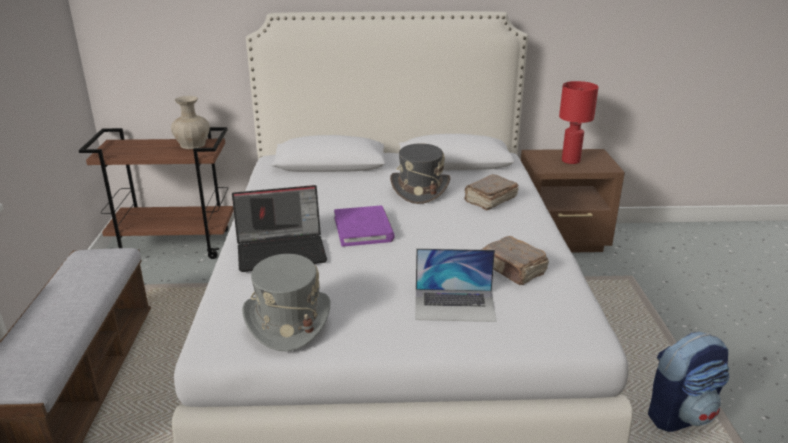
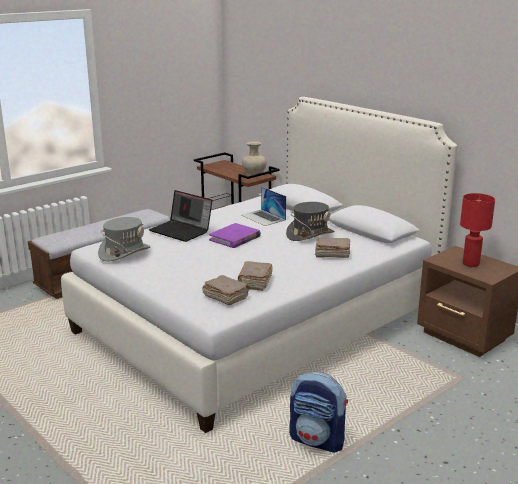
camera: 50 degrees right, 5 degrees down
(455, 305) = (193, 280): laptop -> laptop (263, 217)
(536, 304) = (225, 297): none -> brown book

